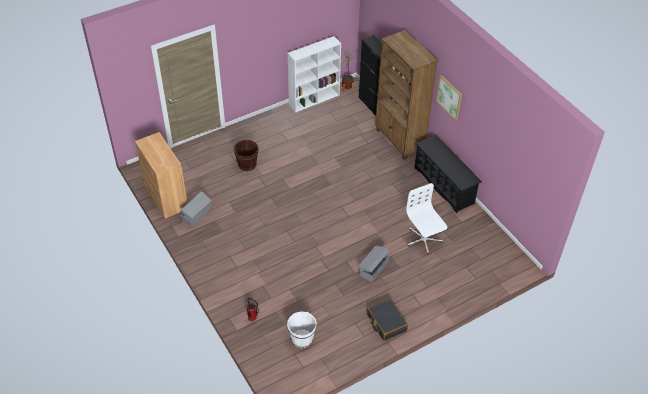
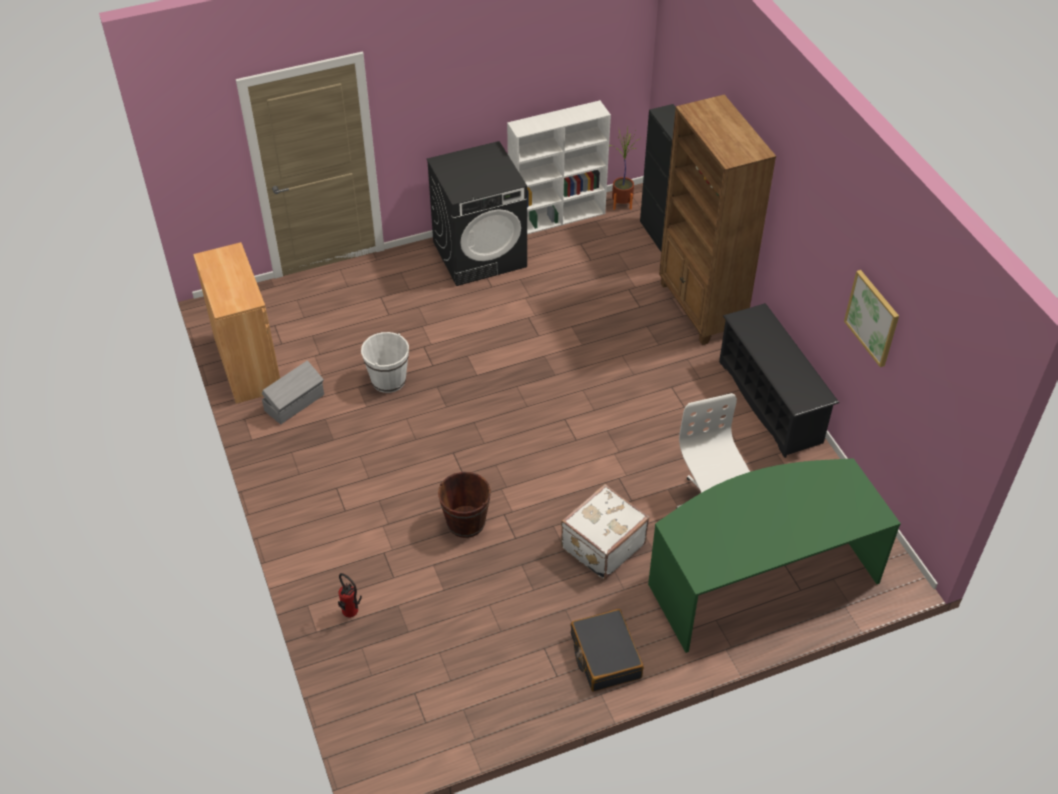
camera: 10 degrees right, 0 degrees up
(247, 164) = (408, 322): brown bucket -> brown bucket (466, 522)
(277, 124) = (480, 254): none -> black washing machine
(302, 339) = (435, 665): white bucket -> white bucket (388, 380)
(373, 268) = (601, 545): grey storage box -> white suitcase
(449, 97) = (793, 231): picture -> picture (872, 318)
(455, 275) = (760, 578): none -> green desk

